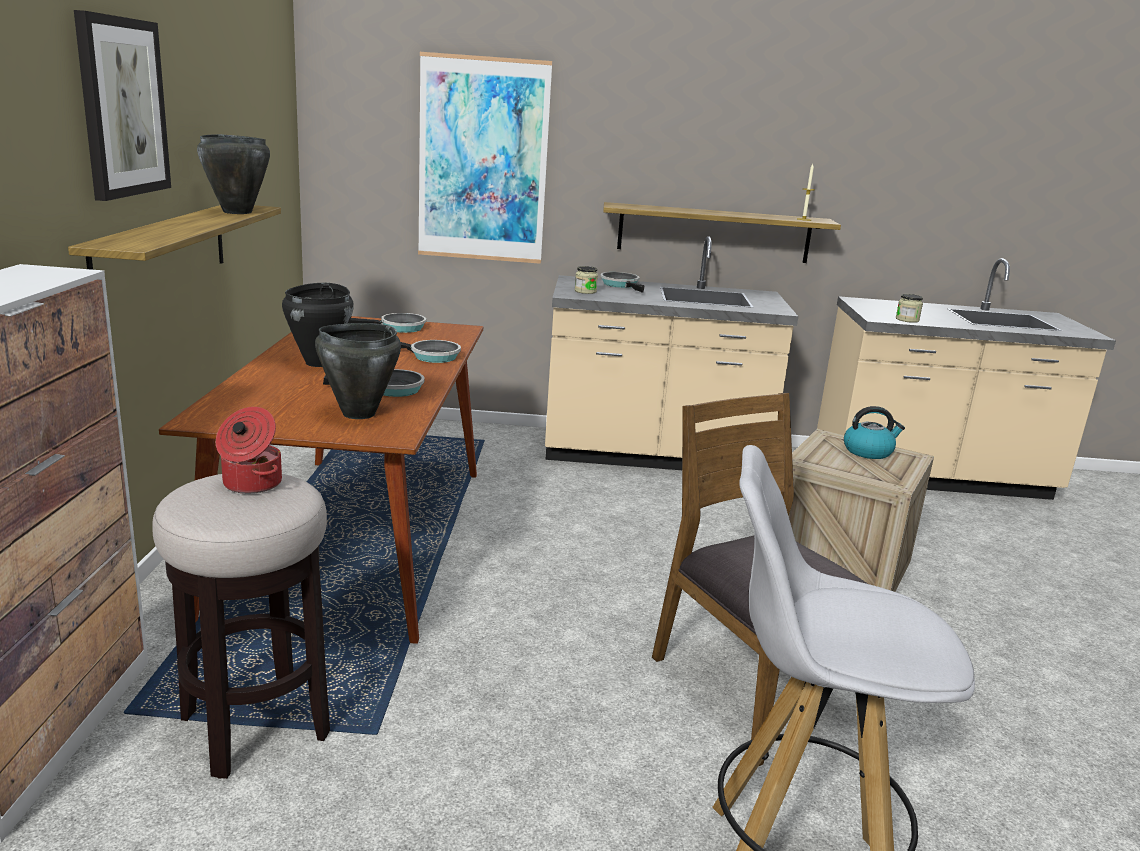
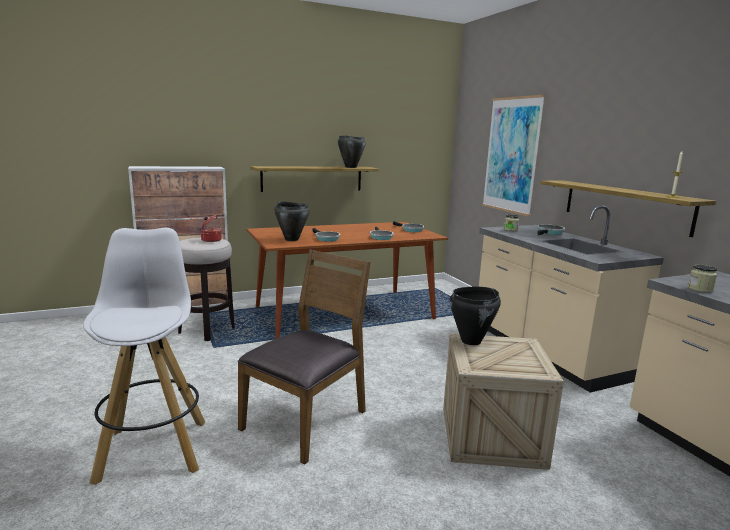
camera: 65 degrees right, 5 degrees down
(122, 107) = (293, 123): picture -> none
(320, 363) = (341, 229): black cooking pot -> black cooking pot (471, 341)
(868, 451) = (521, 356): kettle -> none

